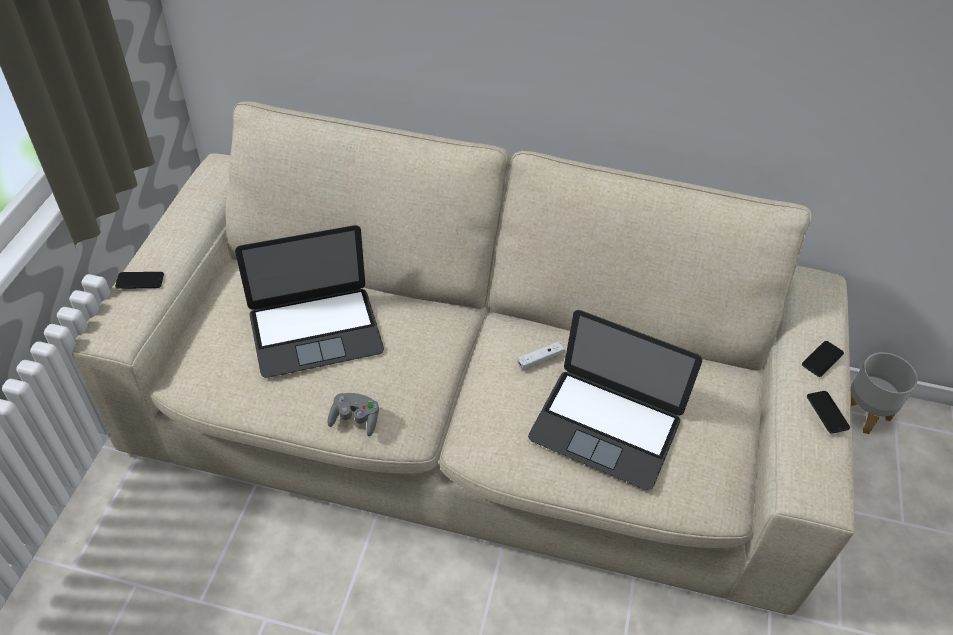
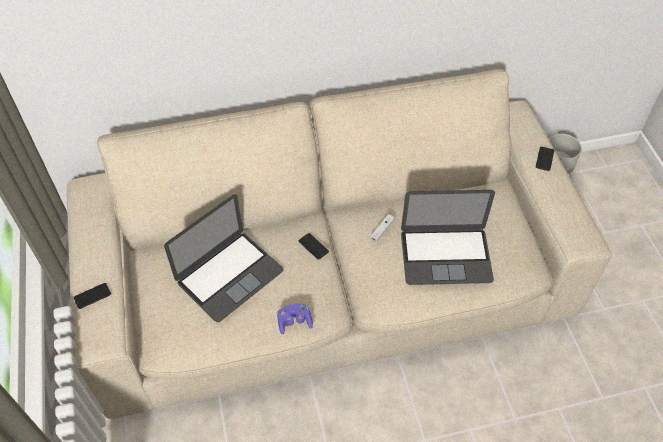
camera: 25 degrees left, 5 degrees up
(355, 420) = (294, 322): grey game controller -> purple game controller
(827, 412) = (564, 191): phone -> phone (313, 246)

